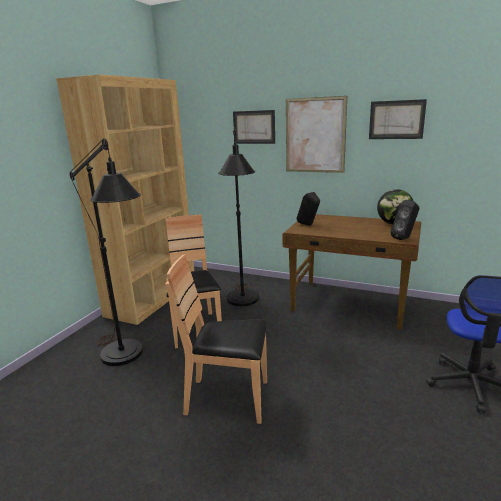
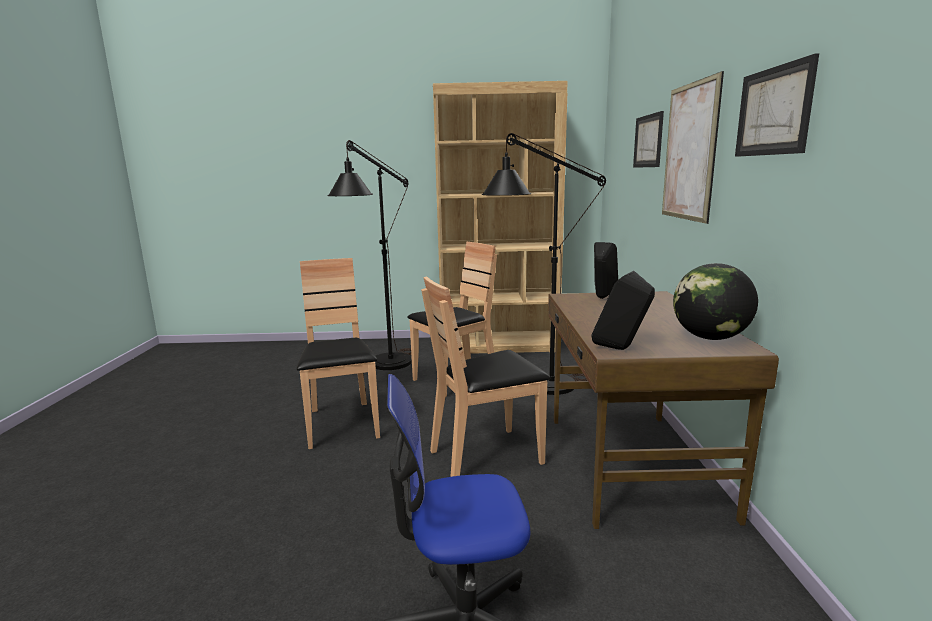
camera: 65 degrees right, 5 degrees down
(319, 342) = (486, 455): none -> brown chair

